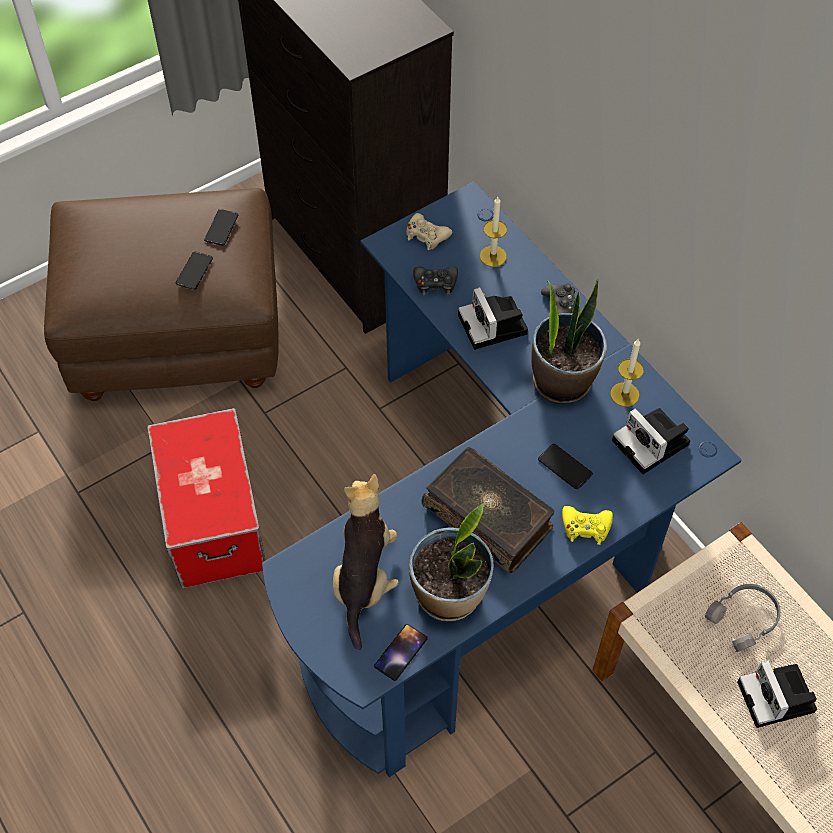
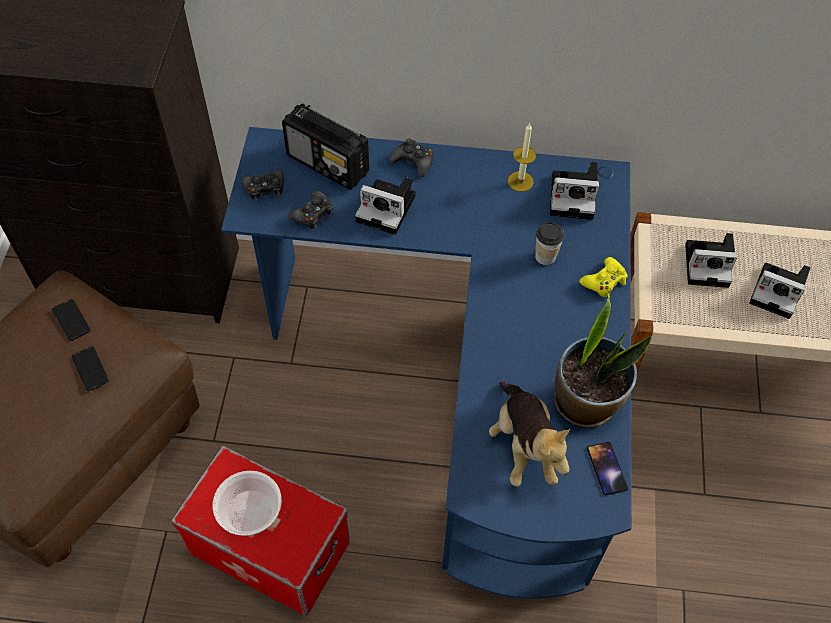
camera: 50 degrees left, 0 degrees up
(197, 468) = (249, 512): none -> bowl
(364, 578) = (523, 446): plush toy -> plush toy turned 150 degrees counterclockwise
(426, 235) = (265, 188): beige game controller -> black game controller
(488, 517) = (543, 330): book -> none
(493, 256) = (328, 164): candle -> radio
(562, 380) = (474, 205): potted plant -> none
(565, 467) = (545, 257): phone -> cup
(745, 619) = (709, 265): grey headphones -> camera

